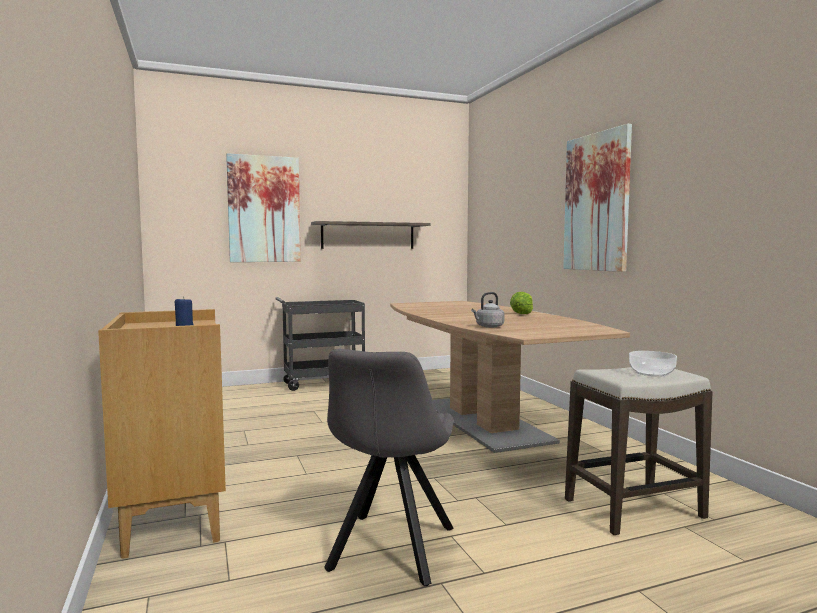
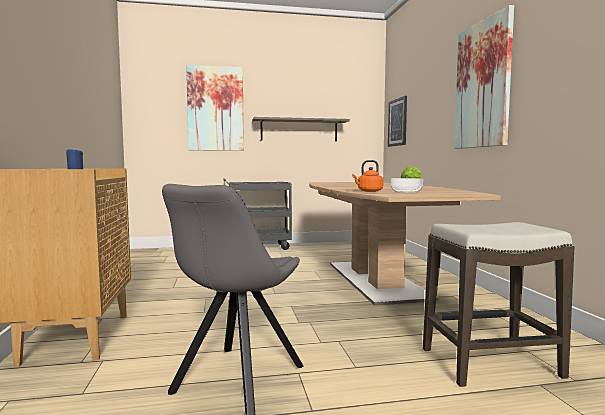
camera: 10 degrees right, 0 degrees up
(487, 228) = (397, 122): none -> picture
(488, 326) = (369, 191): grey kettle -> orange kettle
(652, 373) = (510, 227): bowl -> bowl (406, 192)

